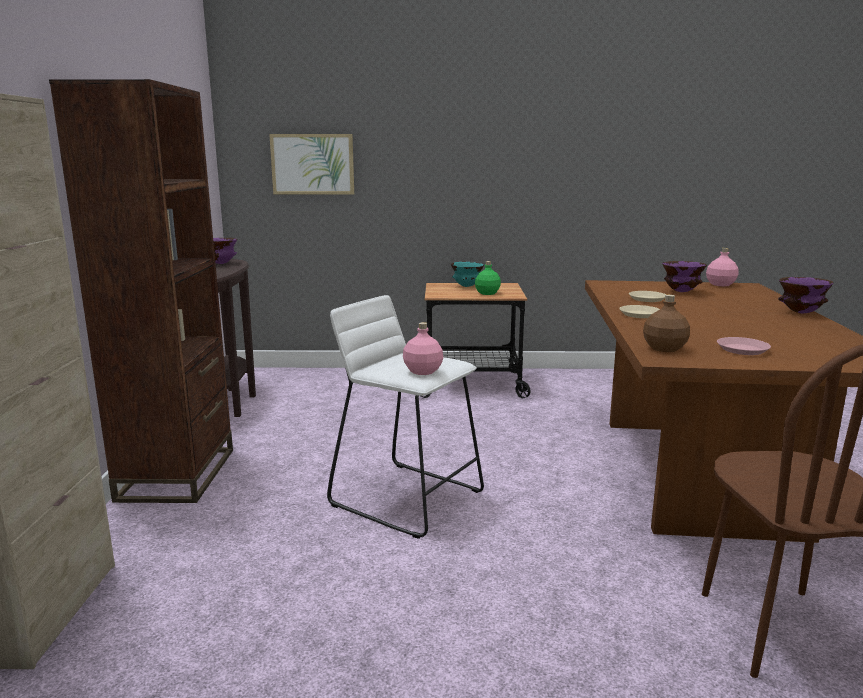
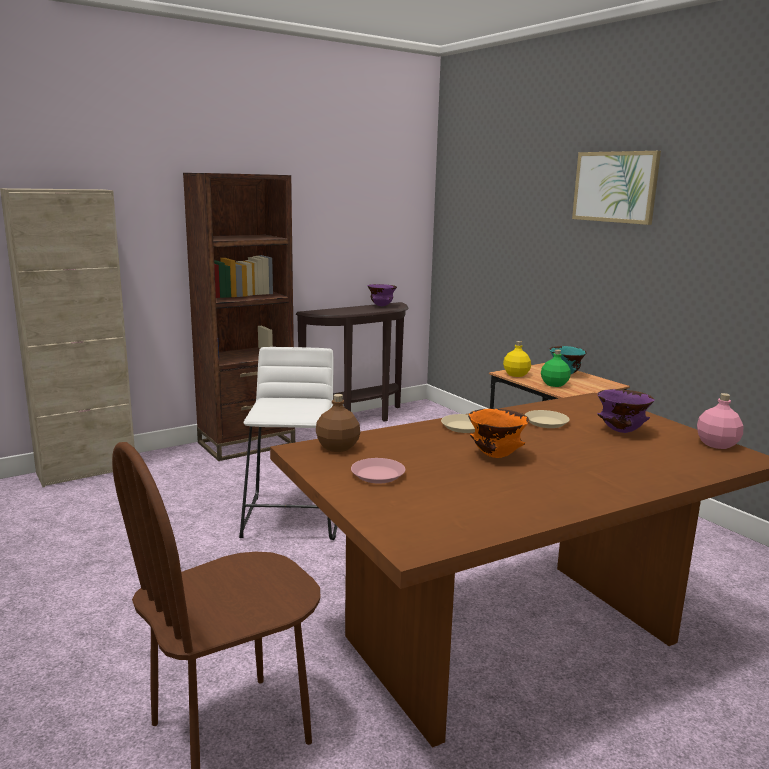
camera: 55 degrees right, 0 degrees up
(312, 164) = (488, 229): picture -> picture (615, 187)
(423, 371) = (275, 411): pink bottle -> none
(446, 295) = (516, 375): none -> yellow bottle
(714, 320) = (495, 456): none -> orange bowl
(800, 313) = (621, 492): purple bowl -> none

